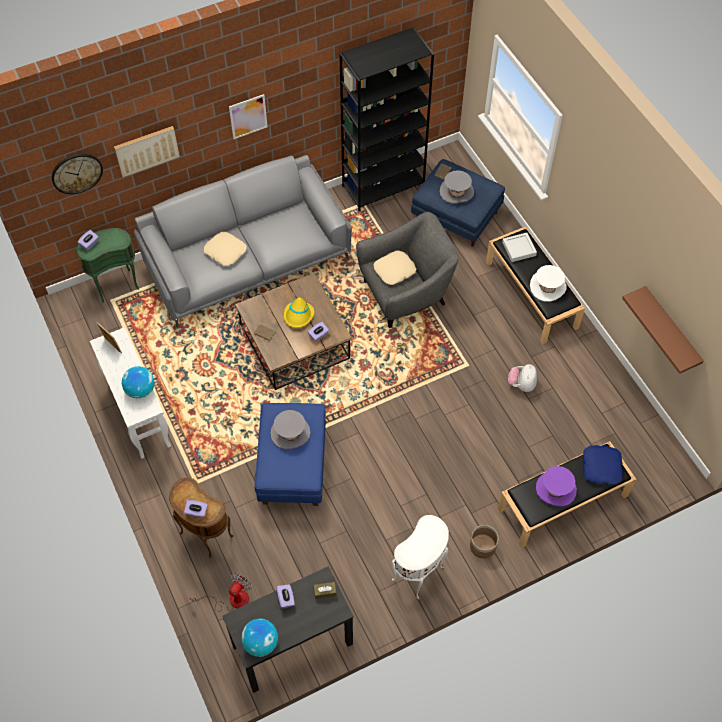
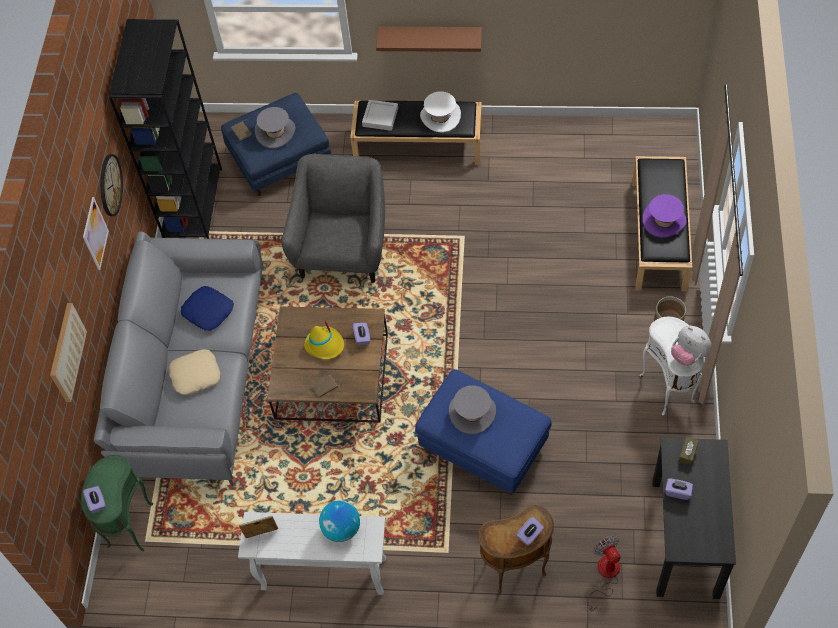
camera: 55 degrees left, 0 degrees up
(76, 173) = (45, 438): wall clock -> wall clock (110, 185)
(261, 643) = (714, 536): globe -> none
(394, 270) = (331, 232): beige pillow -> none
(521, 385) = (514, 204): plush toy -> plush toy (688, 355)
(602, 467) = (661, 174): blue pillow -> blue pillow (208, 311)
(671, 329) = (590, 28): brown shelf -> brown shelf (430, 36)

